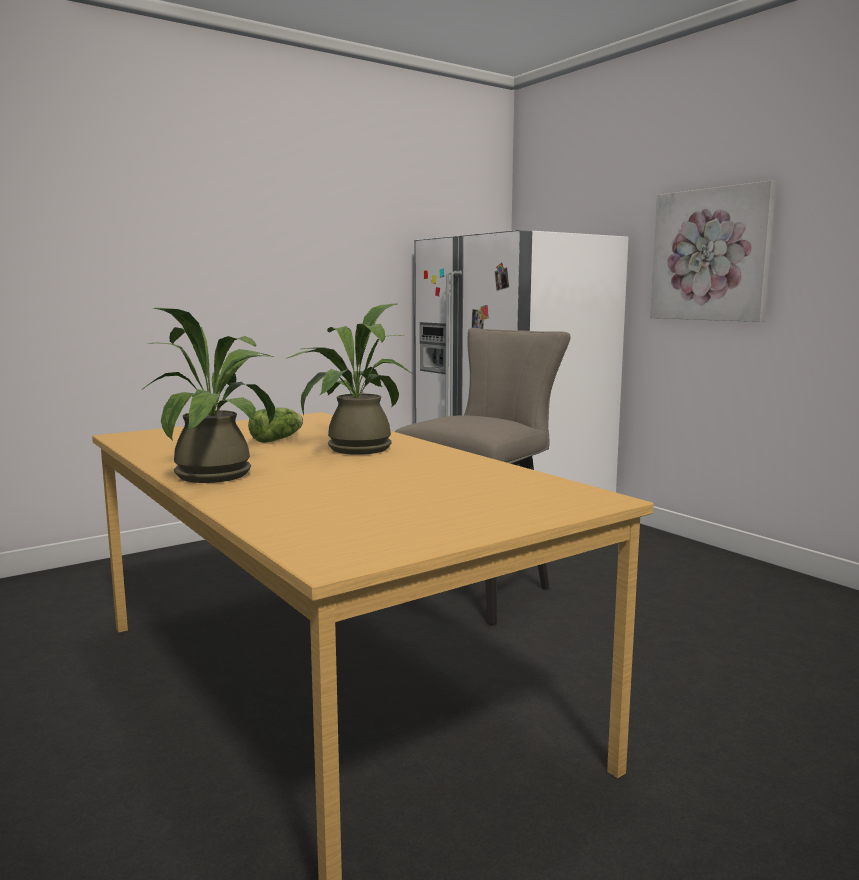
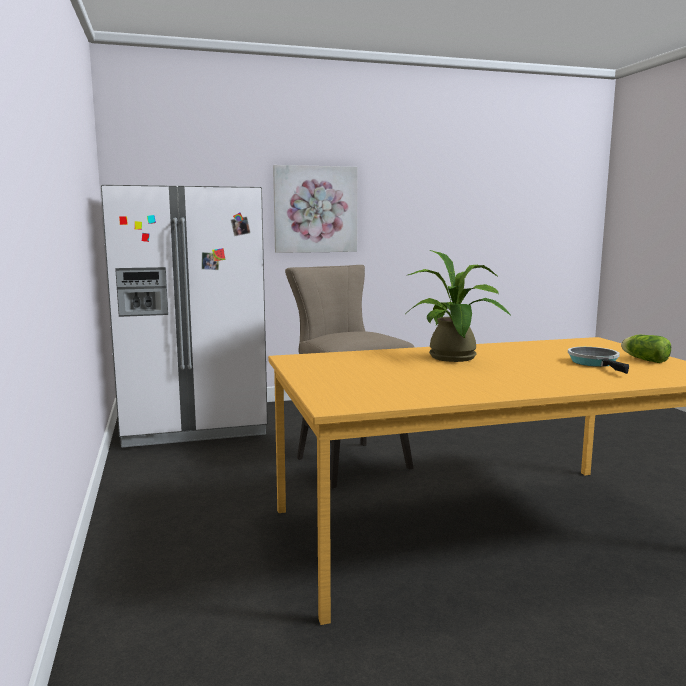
camera: 70 degrees left, 0 degrees up
(222, 473) = (526, 383): potted plant -> none
(279, 439) = (398, 369): lettuce -> lettuce (643, 359)
(377, 498) = (595, 363): none -> frying pan

